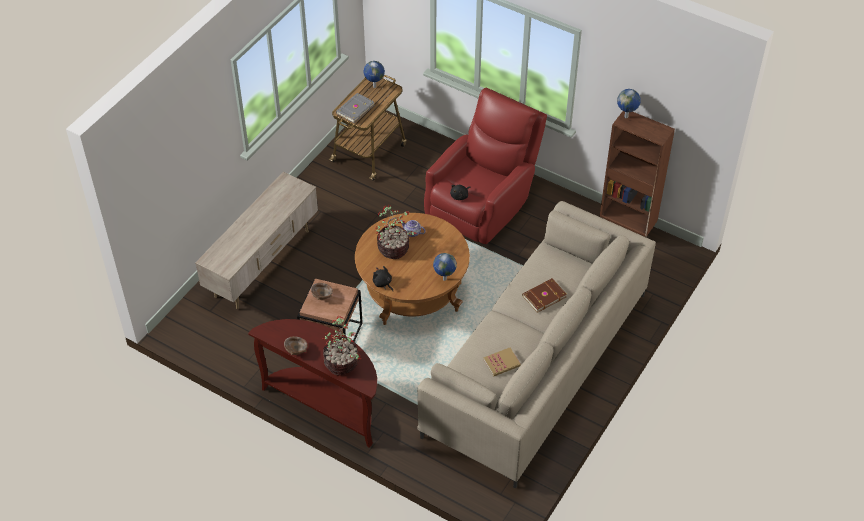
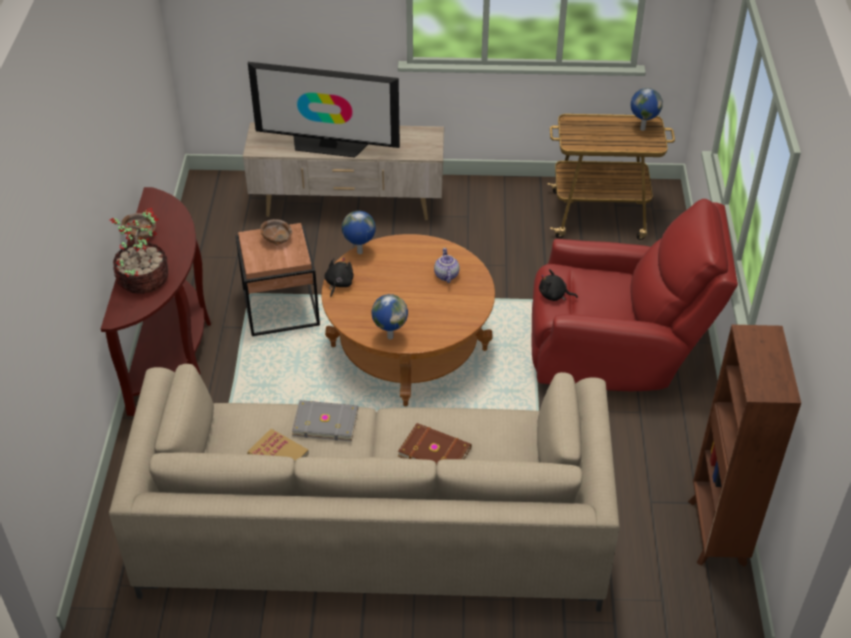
camera: 60 degrees right, 5 degrees down
(255, 233) = (328, 146): none -> television
(354, 109) = (586, 128): grey book -> grey book (325, 421)
(394, 248) = (406, 270): potted plant -> none
(626, 117) = (765, 334): globe -> globe (360, 252)

